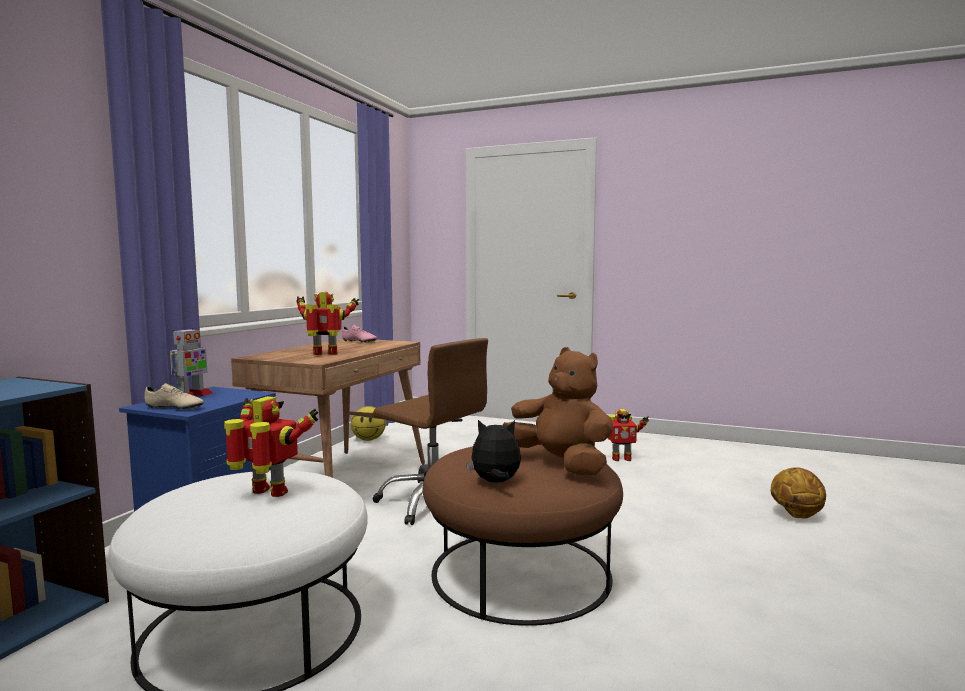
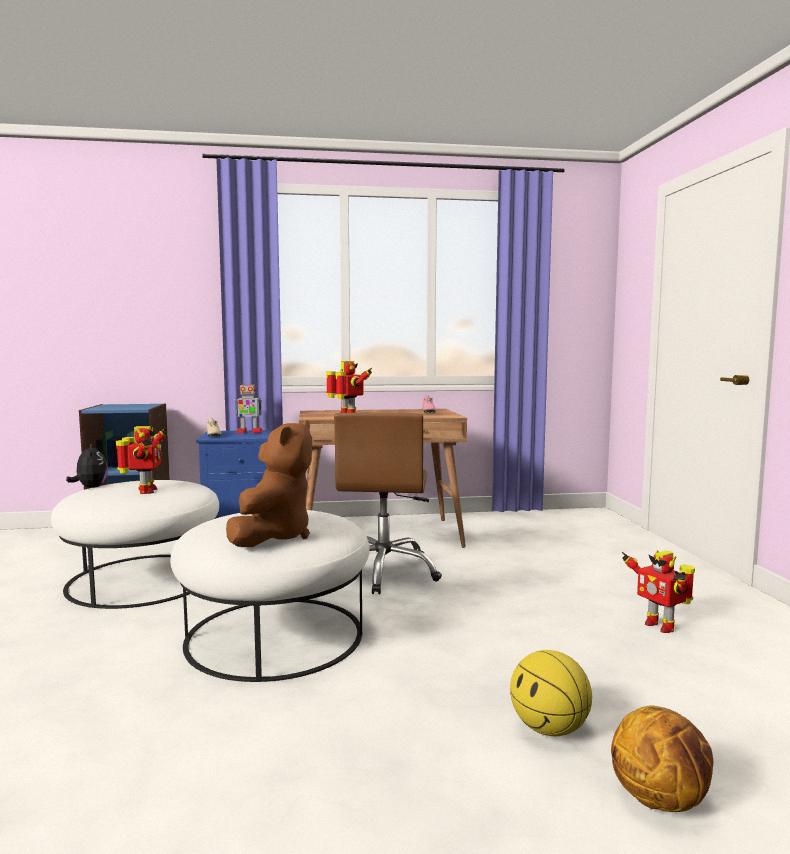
camera: 60 degrees right, 0 degrees up
(369, 440) = (488, 517): basketball -> basketball (549, 729)
(495, 482) = (205, 527): plush toy -> plush toy (90, 487)
(520, 572) = (275, 635): brown ottoman -> white ottoman

